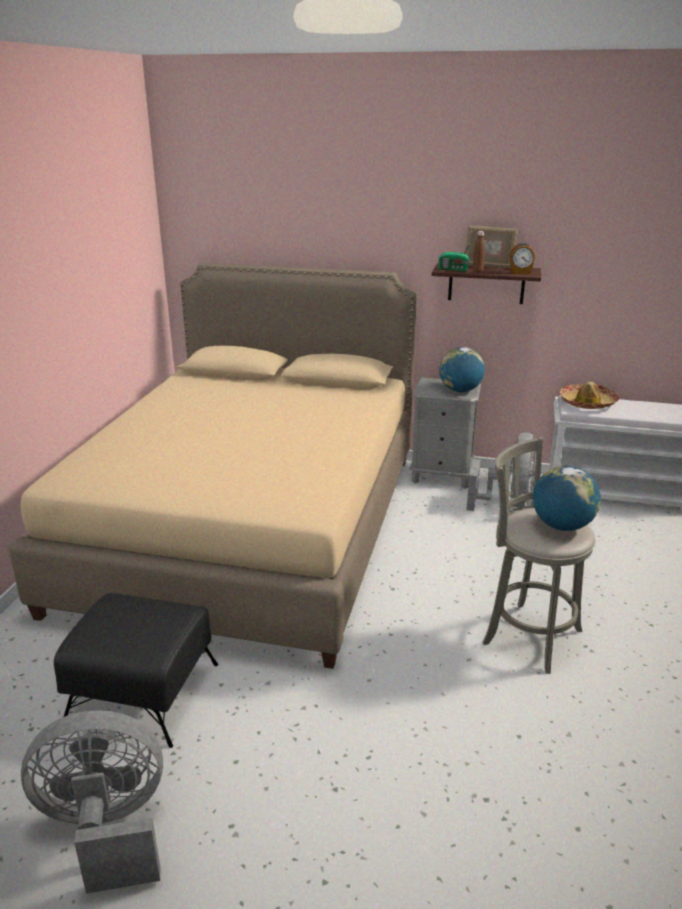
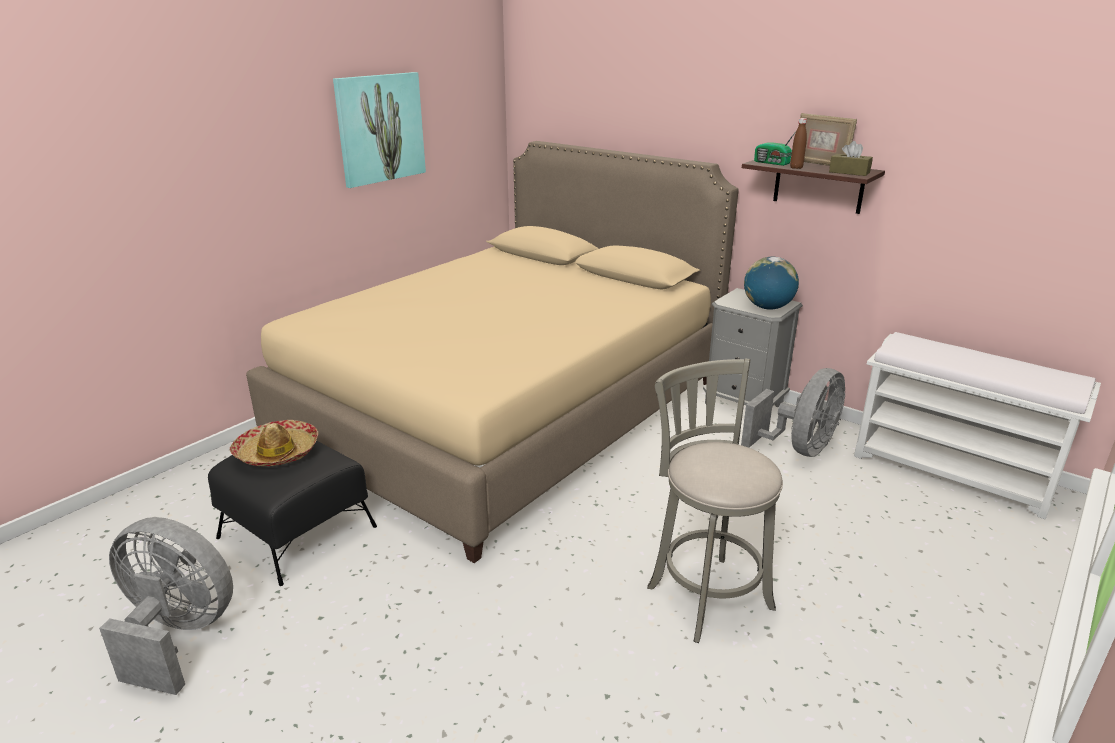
camera: 25 degrees right, 0 degrees up
(75, 267) = (380, 128): none -> picture
(520, 272) = (849, 172): alarm clock -> brown tissue box
(561, 526) = (740, 469): globe -> none
(587, 403) = (922, 346): hat -> hat (277, 452)

